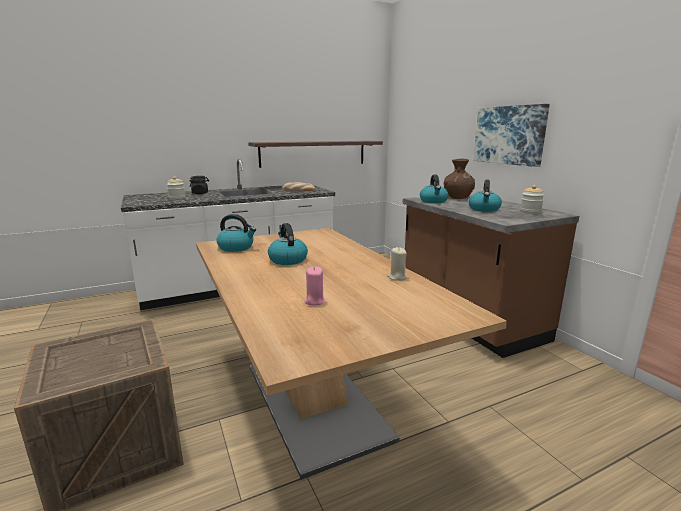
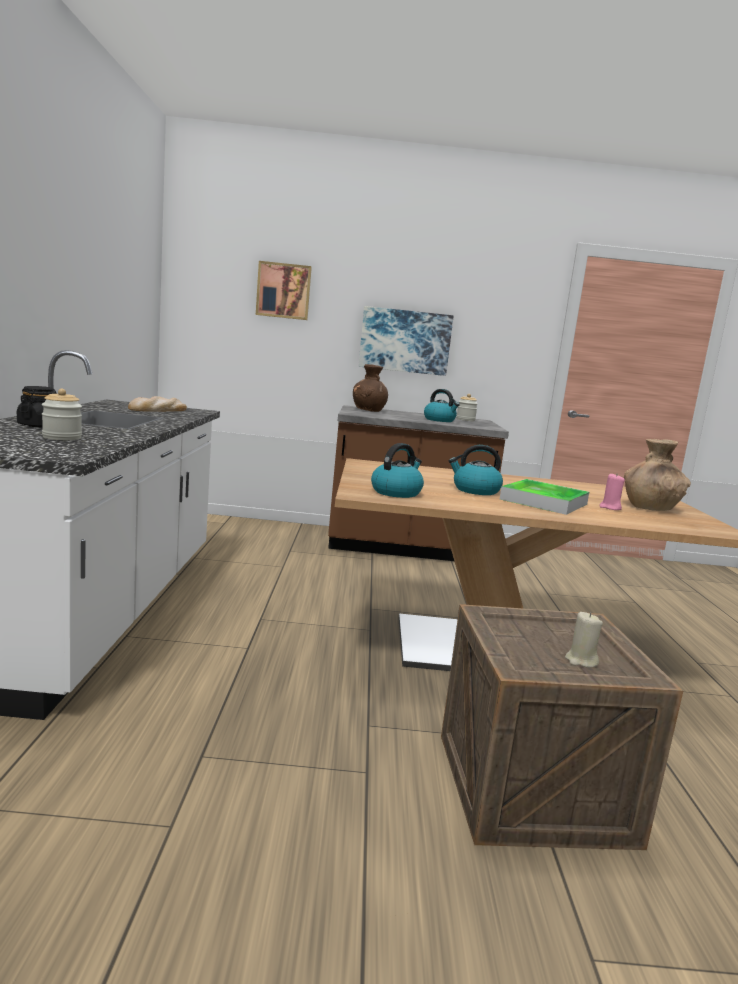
camera: 65 degrees left, 5 degrees down
(288, 279) = (543, 502): none -> tray
(313, 153) = (108, 343): shelf -> none
(356, 317) = (650, 508): none -> brown vase
(397, 277) = (560, 483): beige candle -> beige candle (581, 661)
(433, 201) = (378, 415): kettle -> none
(437, 105) = (283, 291): none -> picture

